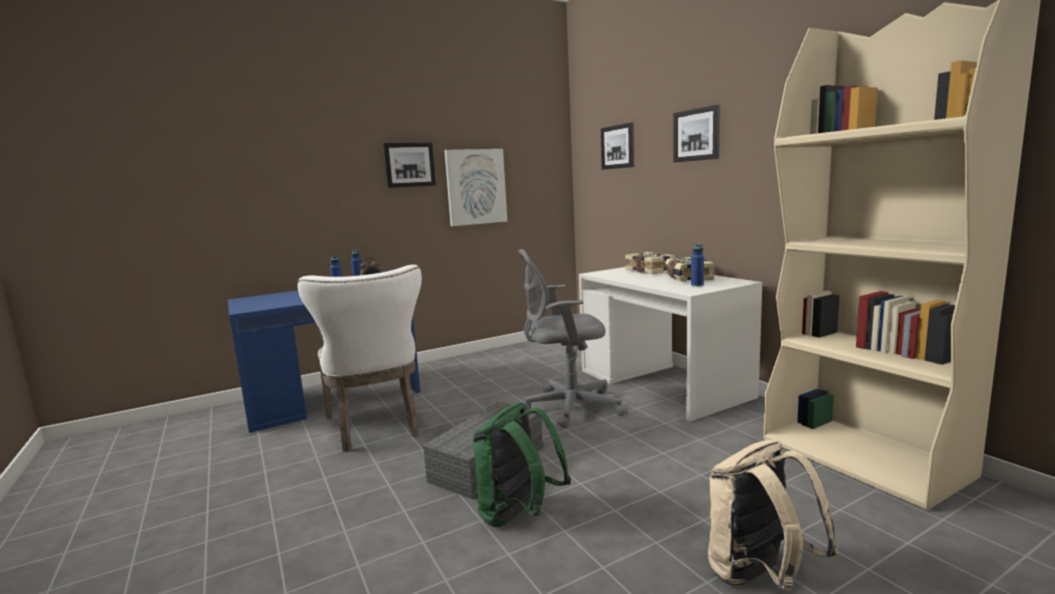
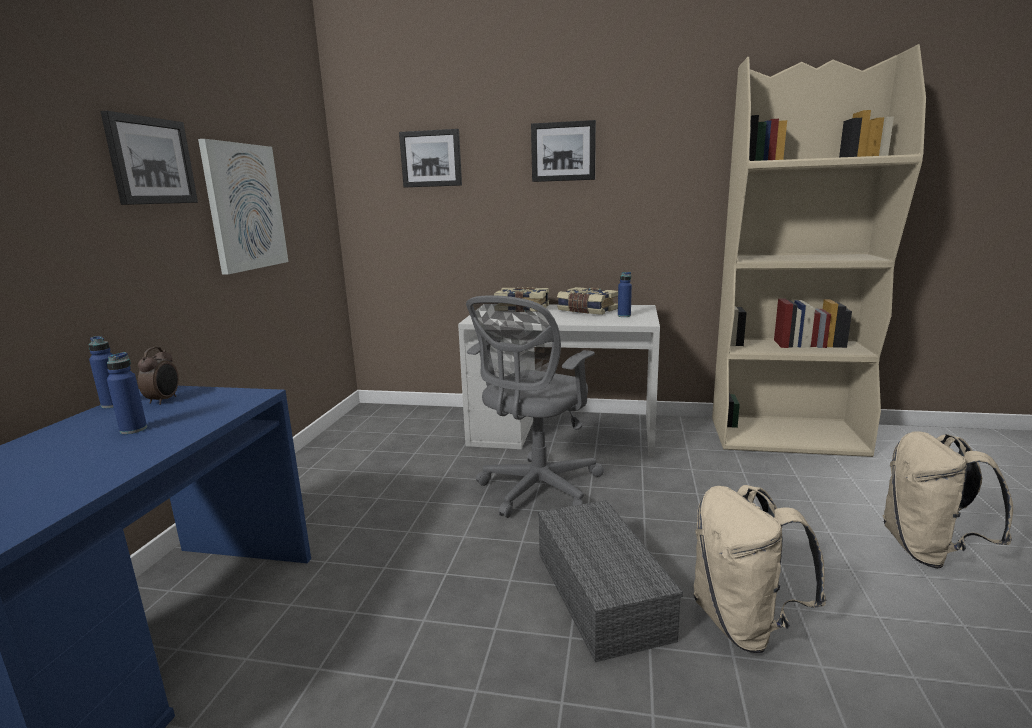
camera: 50 degrees left, 5 degrees up
(376, 428) = (358, 645): white chair -> none
(518, 515) = (744, 624): green backpack -> beige backpack

